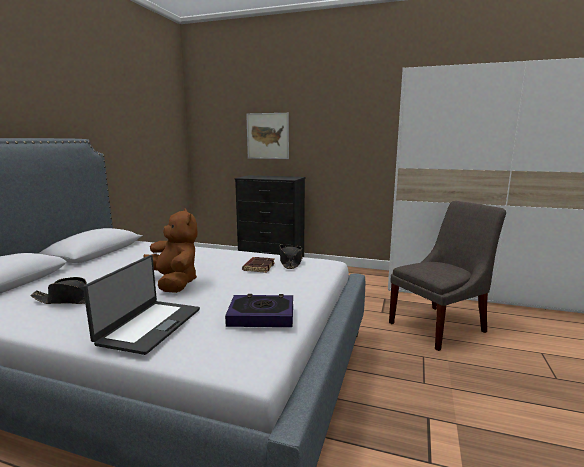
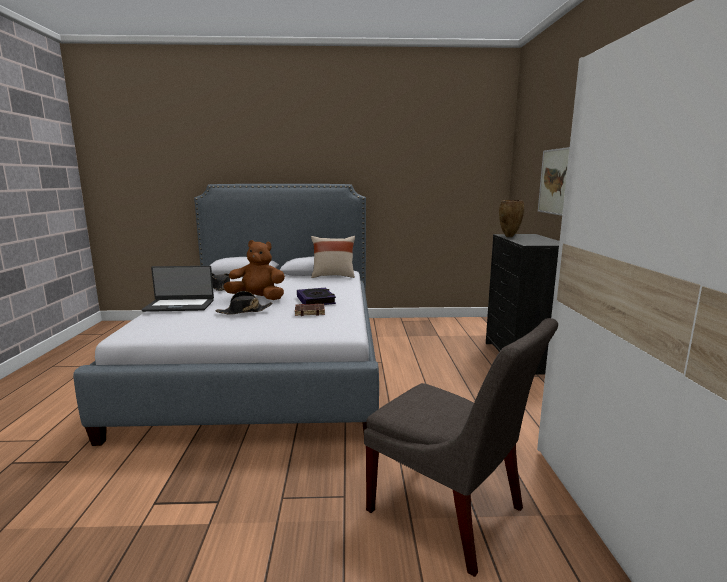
camera: 70 degrees right, 0 degrees up
(129, 247) = (333, 276): none -> beige pillow
(174, 283) = (258, 298): brown plush toy -> brown plush toy turned 120 degrees counterclockwise
(255, 178) = (509, 237): none -> brown vase
(261, 315) = (195, 325): book -> book (316, 300)
(290, 262) = (333, 319): black hat -> black hat (244, 311)

